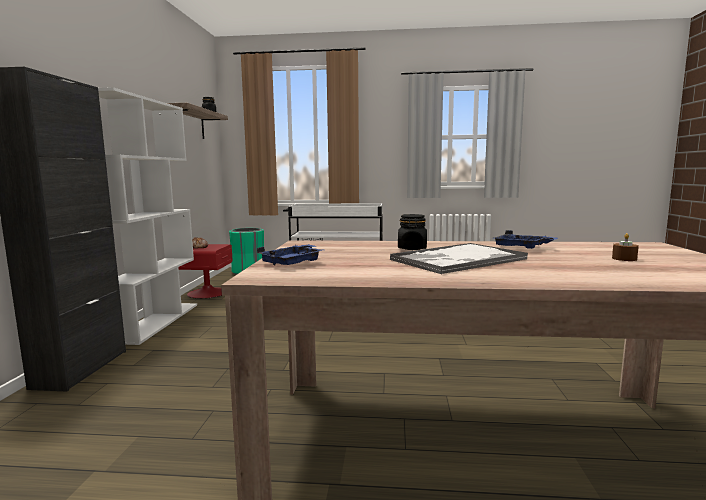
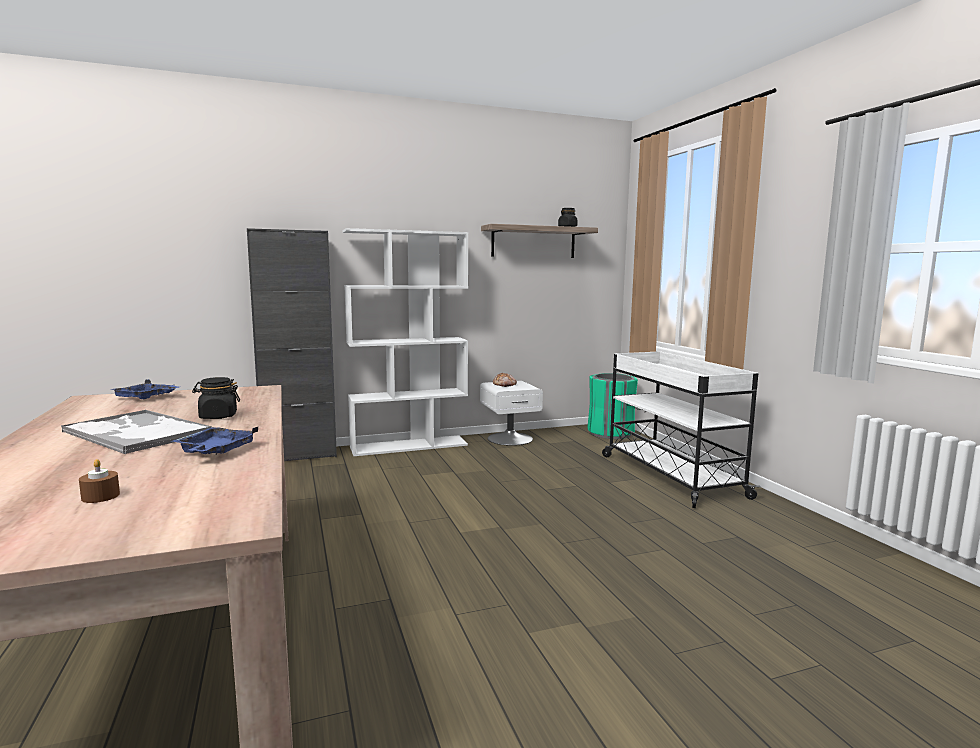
camera: 65 degrees right, 0 degrees up
(207, 293) = (510, 438): red nightstand -> white nightstand

